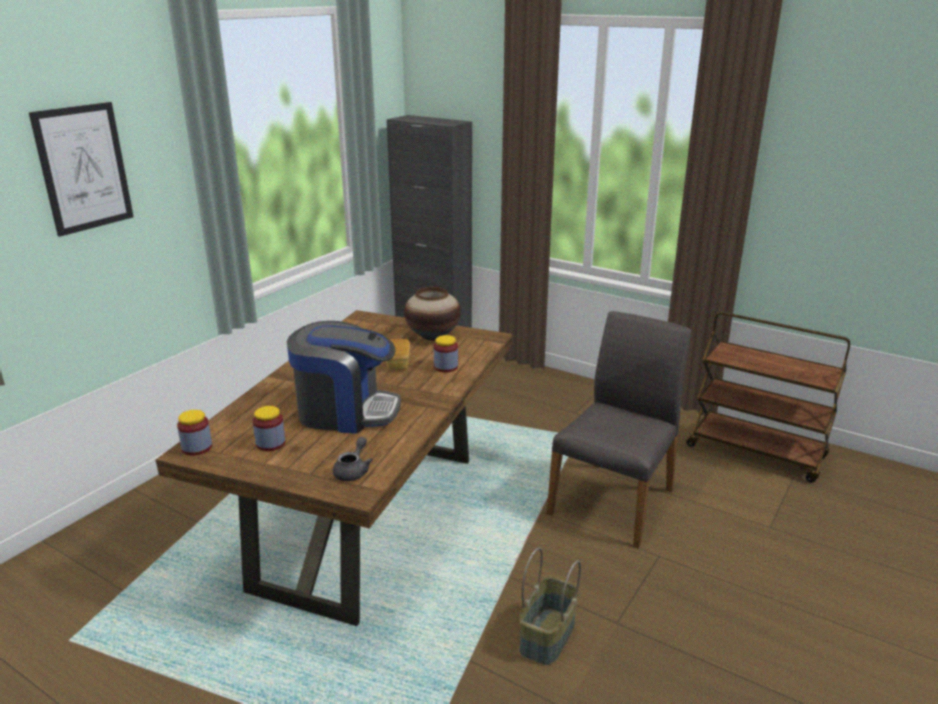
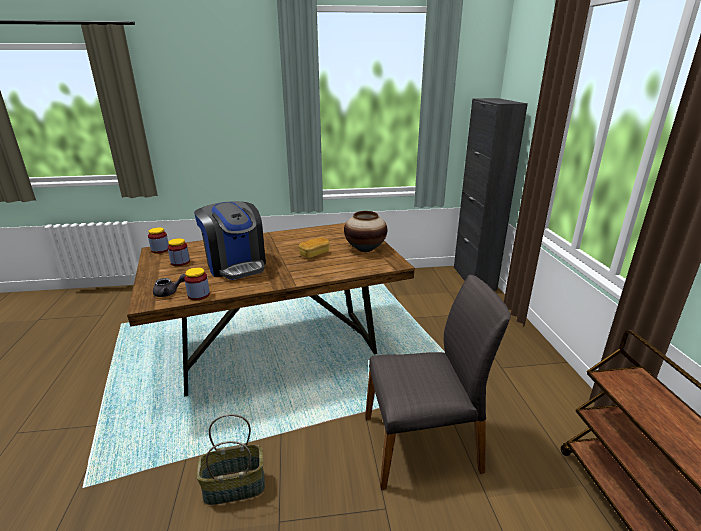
camera: 50 degrees right, 0 degrees up
(84, 168) = (221, 94): picture -> none
(446, 367) = (330, 267): jar -> jar (198, 295)

